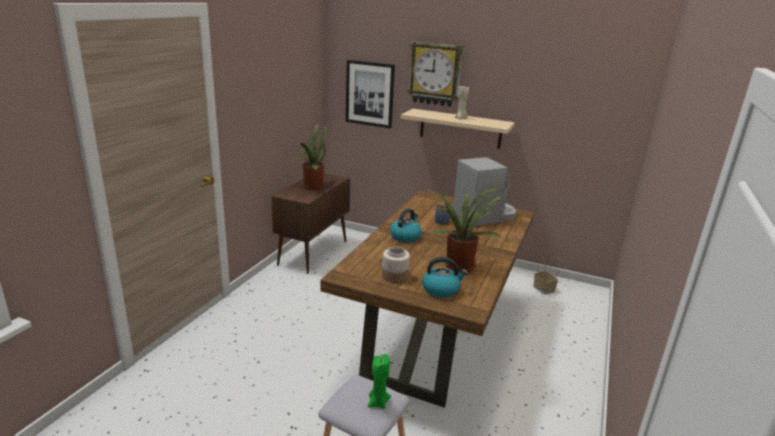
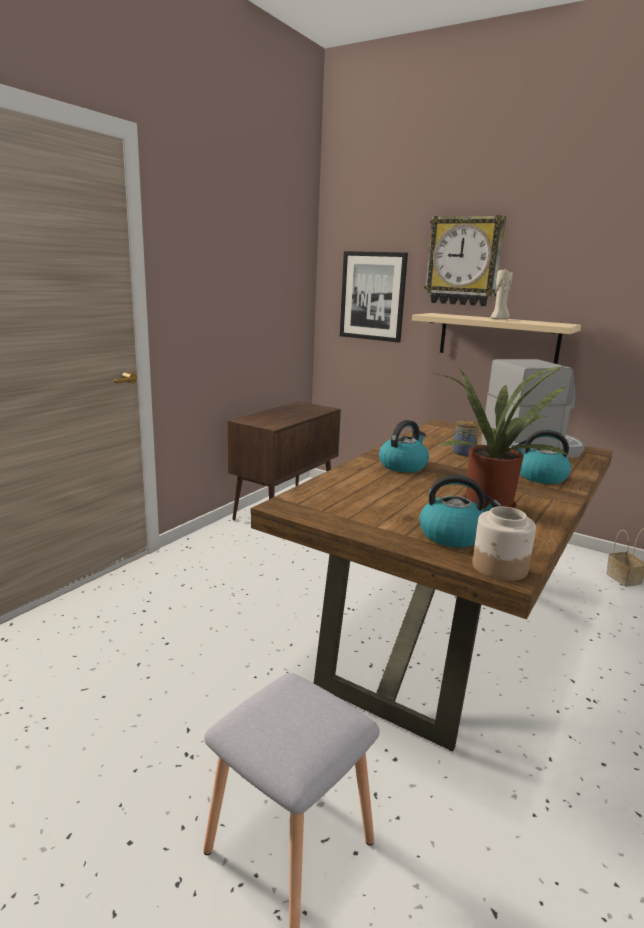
camera: 10 degrees right, 5 degrees down
(311, 186) = (285, 414): potted plant -> none
(378, 402) = (317, 727): green candle -> none
(395, 276) = (375, 512): jar -> jar (500, 568)
(489, 239) = (540, 477): none -> kettle

